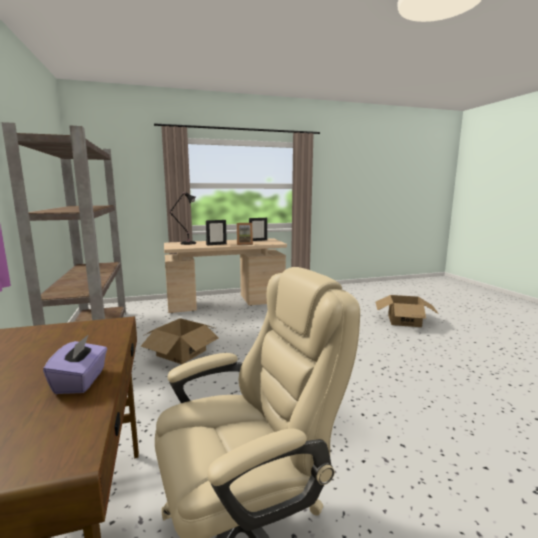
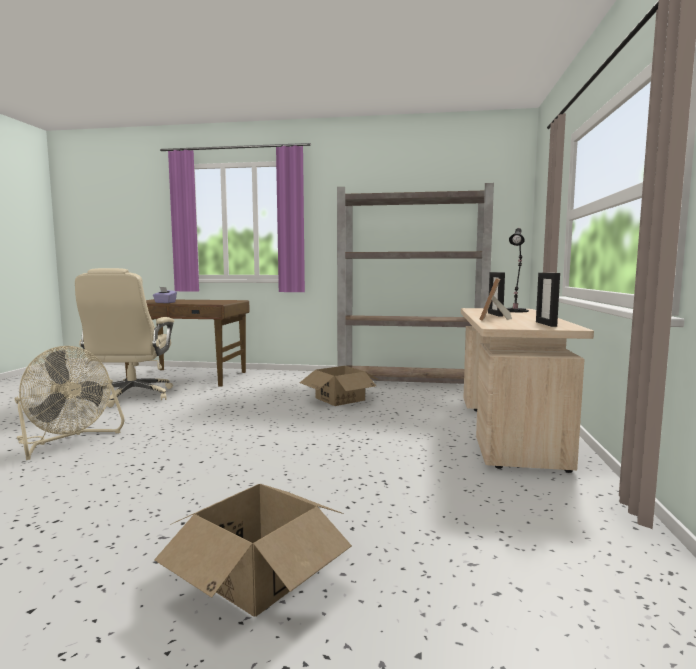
camera: 115 degrees right, 5 degrees down
(427, 443) = (63, 442): none -> beige fan

